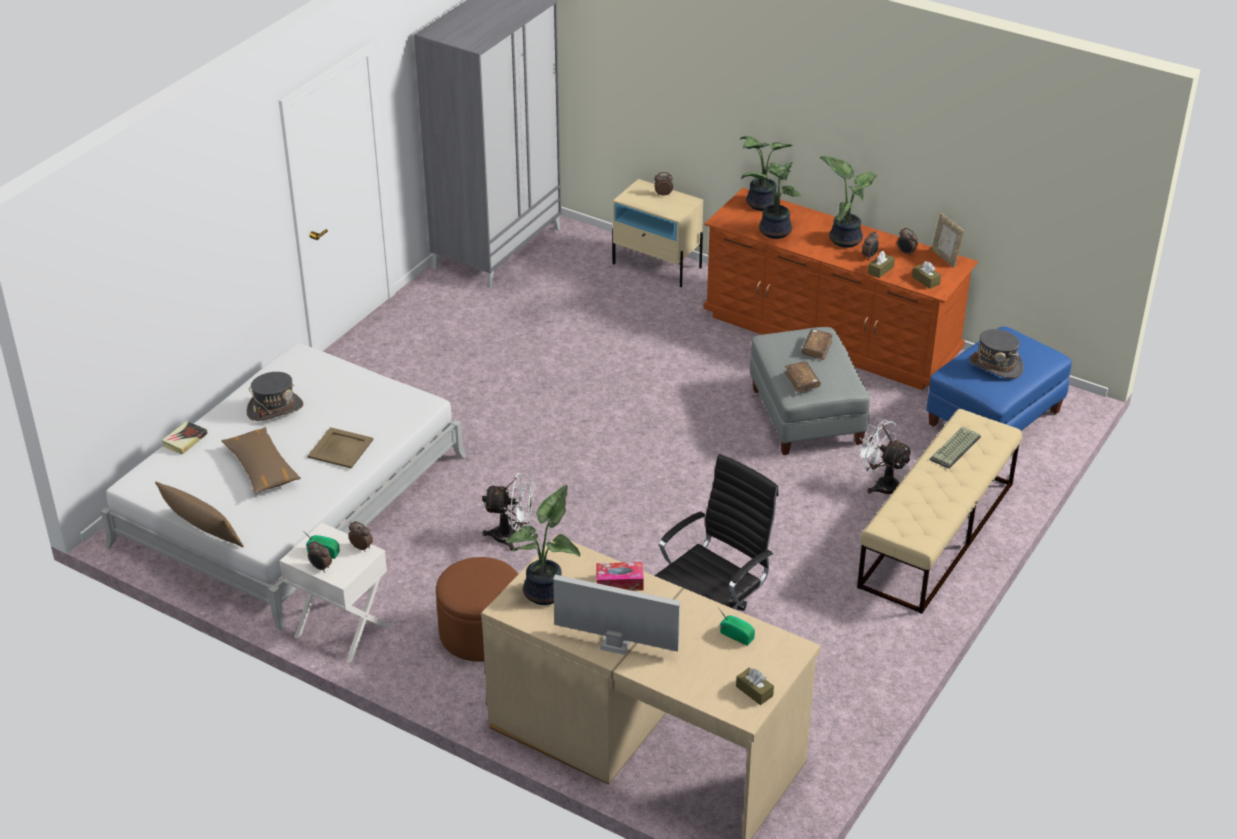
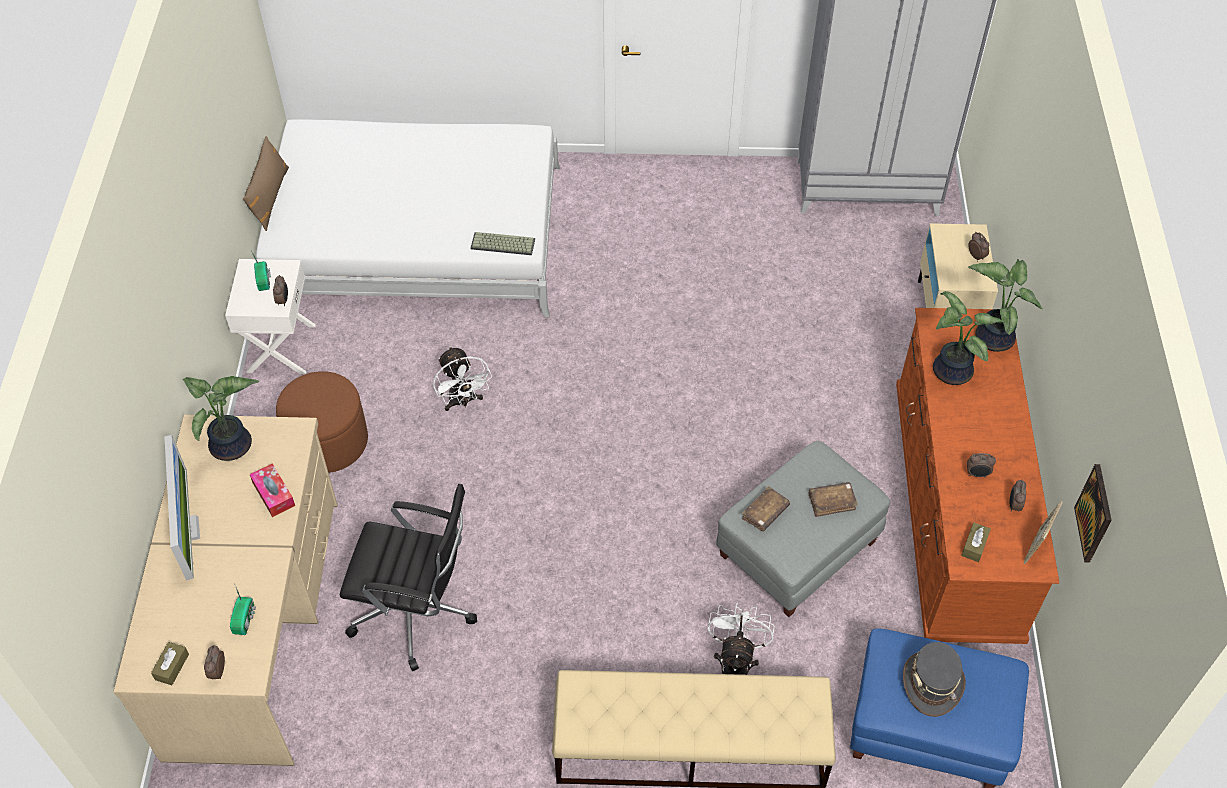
camera: 60 degrees right, 15 degrees up
(185, 440) = (371, 129): book -> none
(262, 468) = (367, 191): brown pillow -> none
(275, 409) = (448, 159): grey hat -> none
(320, 568) = (243, 288): alarm clock -> alarm clock (217, 671)
(340, 448) = (422, 224): beige tray -> none
(845, 239) = (992, 438): potted plant -> none
(880, 270) = (959, 495): brown tissue box -> none
(956, 449) = (750, 702): keyboard -> keyboard (502, 245)
(981, 185) = (1094, 513): none -> picture

